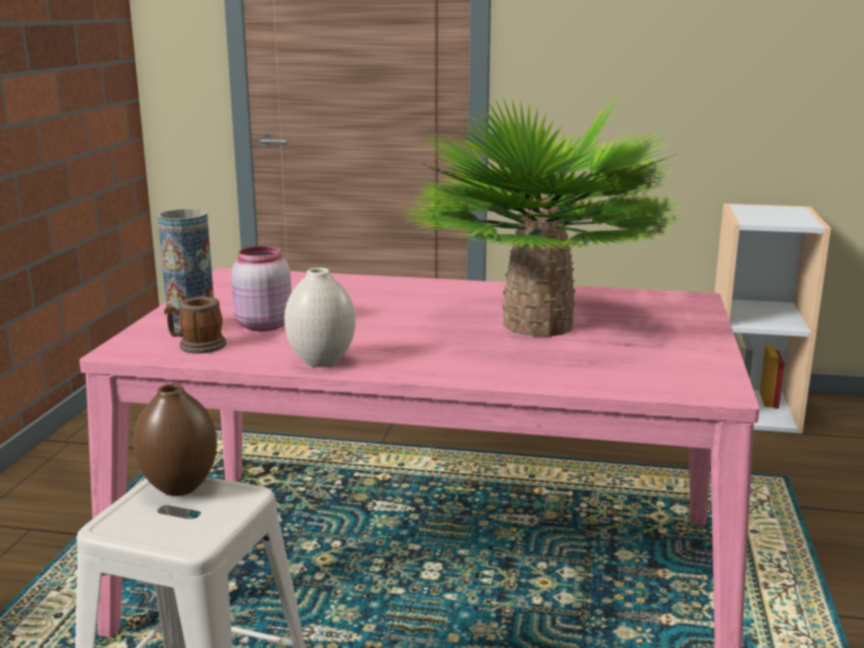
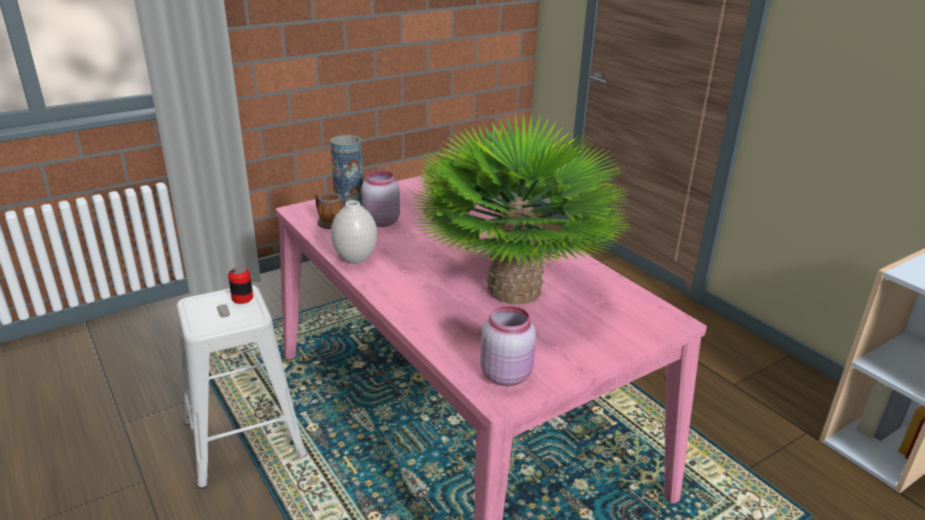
camera: 45 degrees right, 10 degrees up
(181, 487) = (242, 298): brown vase -> can
(685, 376) = (506, 374): none -> pink jar

